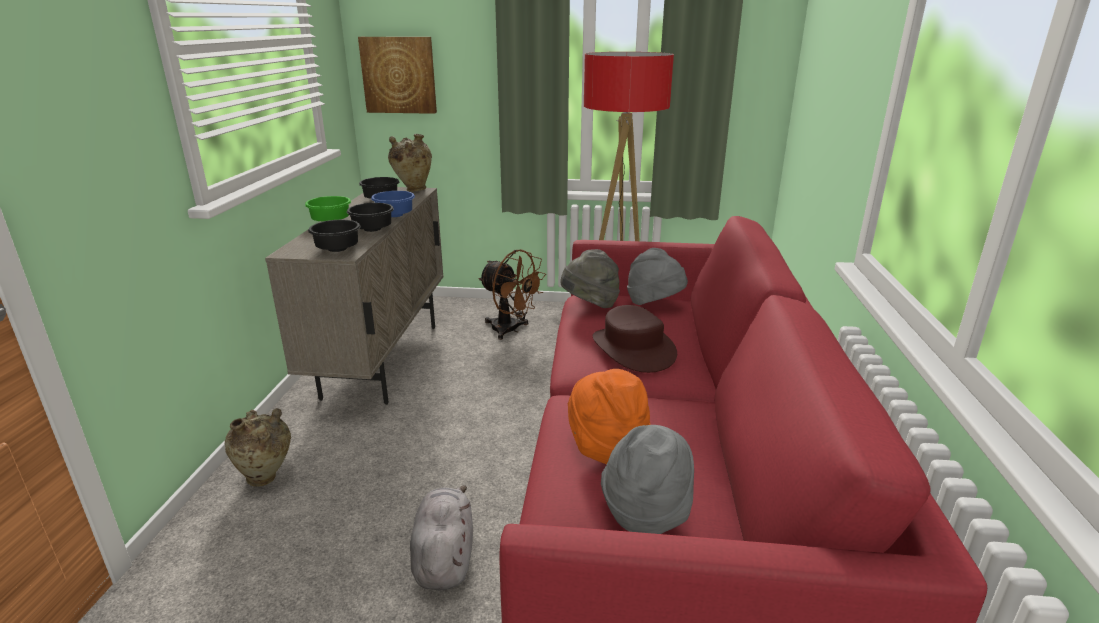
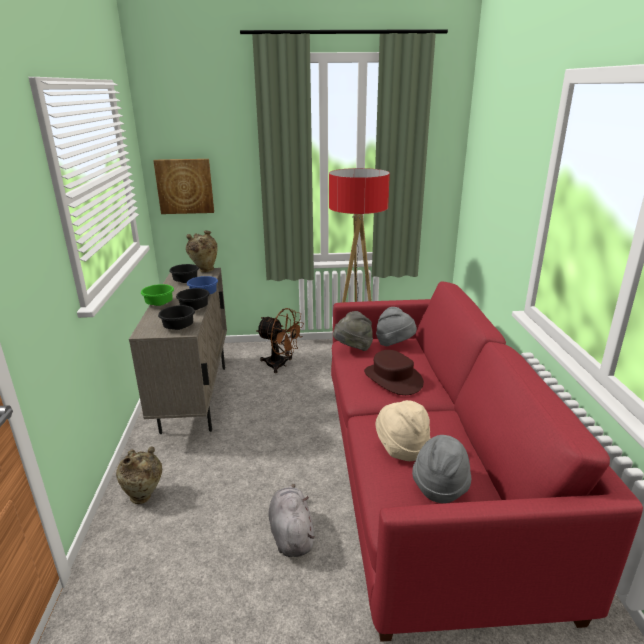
camera: 10 degrees left, 0 degrees up
(606, 446) = (401, 449): orange hat -> beige hat

